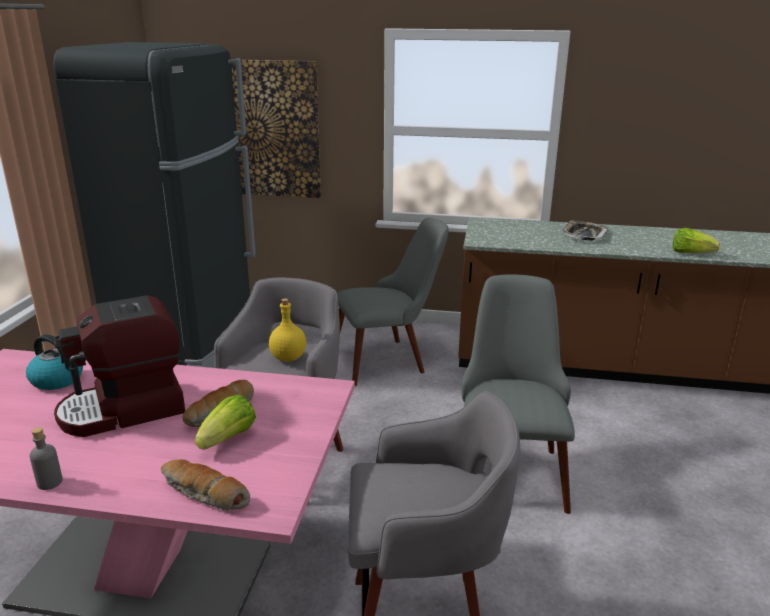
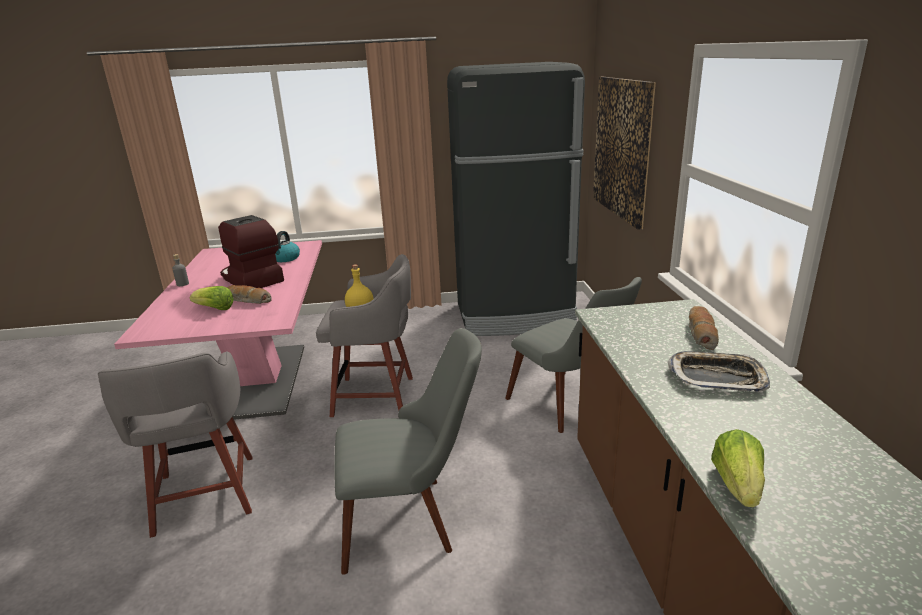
camera: 75 degrees right, 0 degrees up
(204, 494) = (160, 316): bread -> bread (700, 333)

